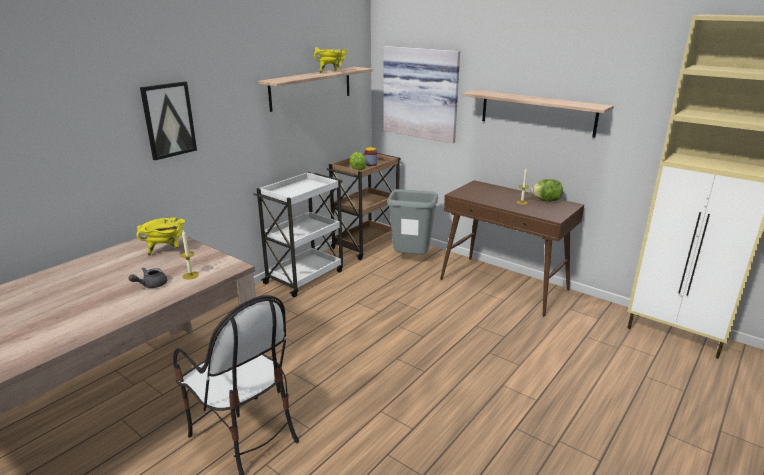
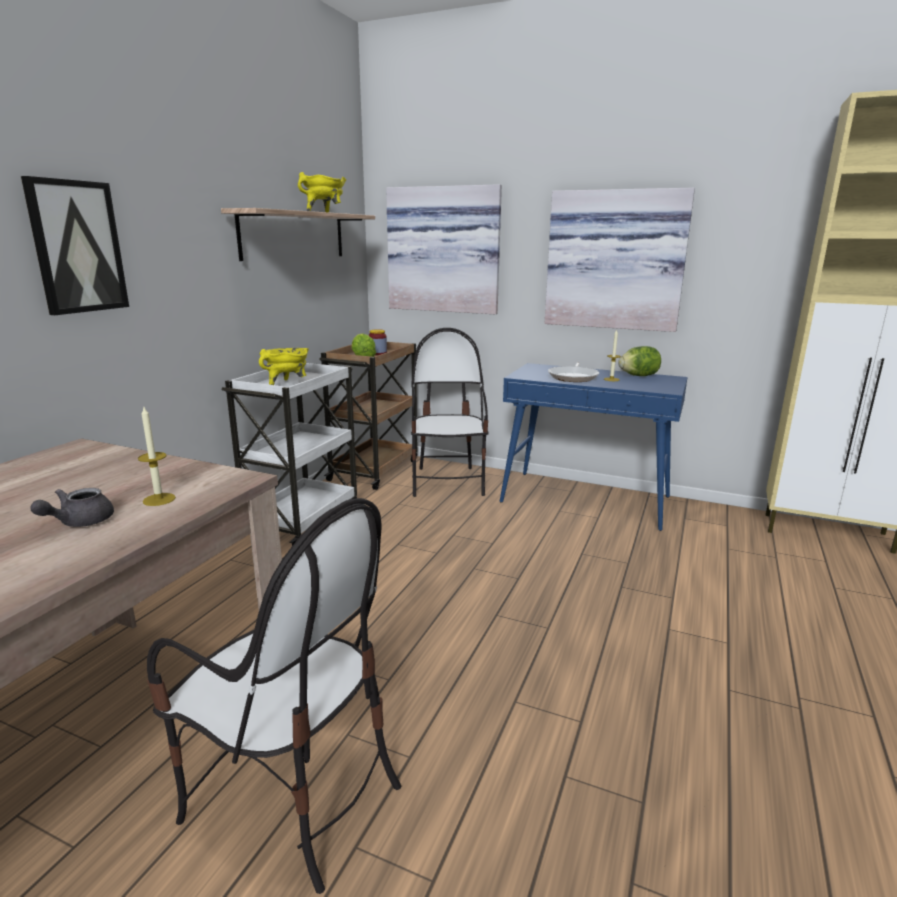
camera: 15 degrees left, 5 degrees down
(166, 250) = (94, 468): yellow cooking pot -> yellow cooking pot (287, 384)
(411, 259) = (448, 482): grey trash can -> chair
(495, 198) = (573, 377): none -> frying pan
(504, 285) = (586, 499): brown console table -> blue console table
(537, 113) = (615, 260): shelf -> picture

